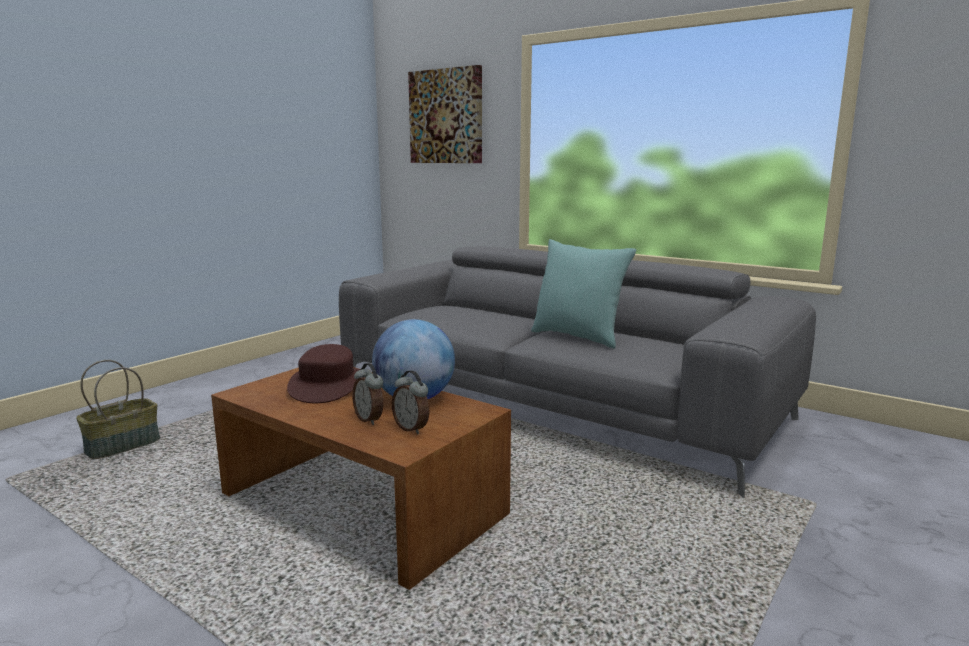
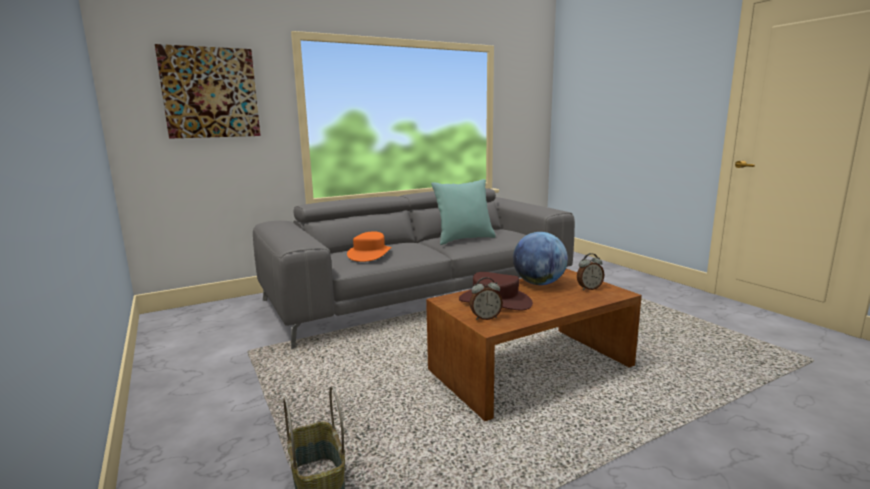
camera: 65 degrees left, 0 degrees up
(370, 419) = (570, 295): alarm clock -> alarm clock (485, 318)
(450, 314) = (369, 254): none -> orange hat

